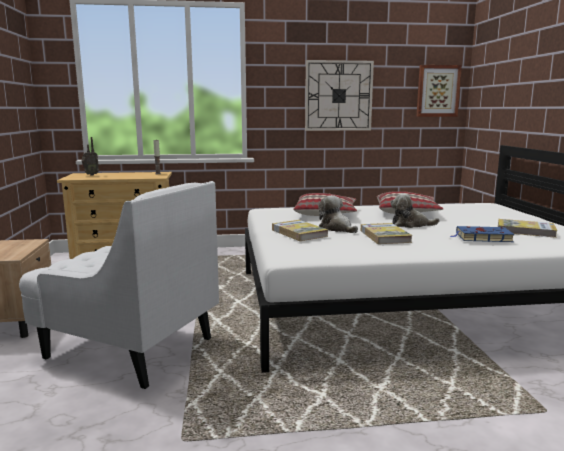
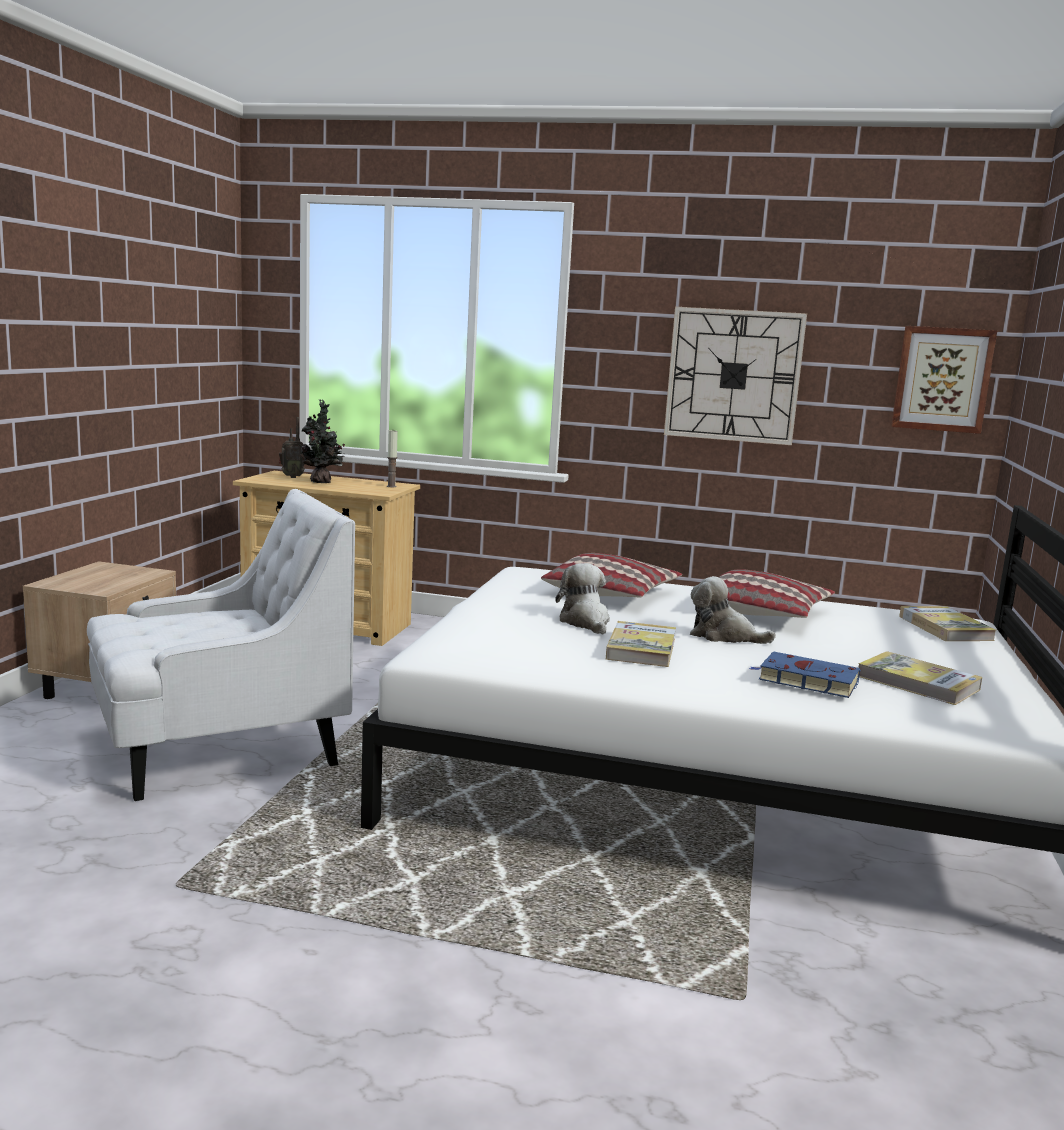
camera: 20 degrees right, 0 degrees up
(114, 175) = (322, 482): none -> potted plant
(128, 348) = (219, 752): white armchair -> white armchair turned 75 degrees counterclockwise
(299, 233) = (509, 620): book -> book (945, 628)

